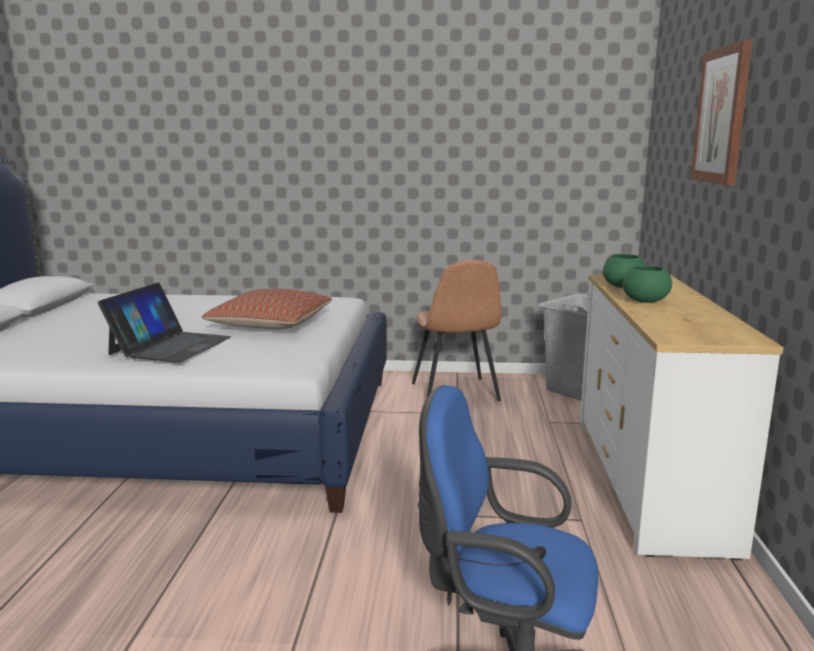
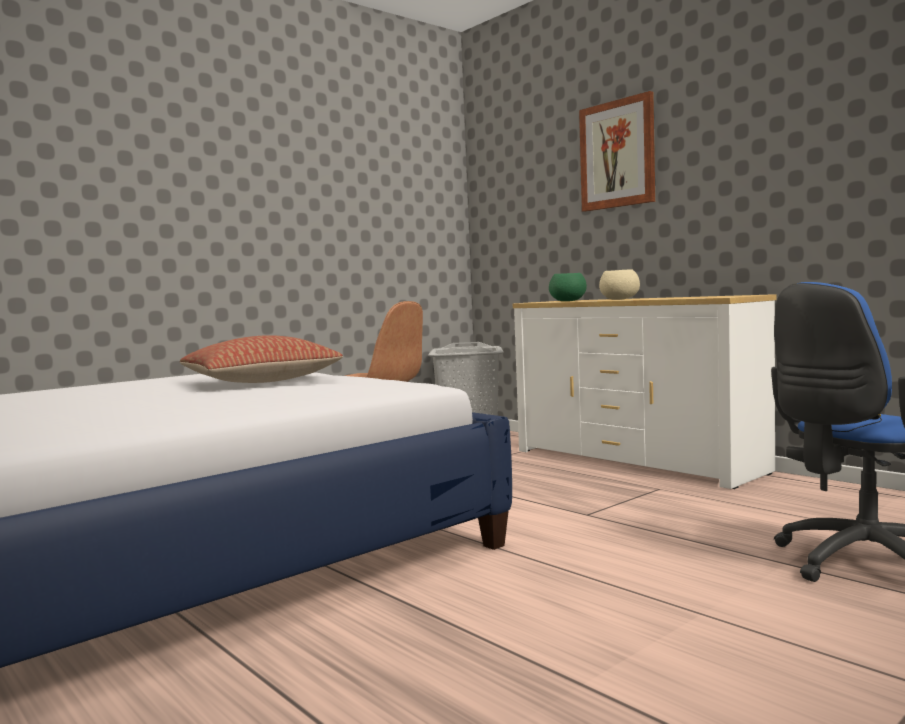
camera: 45 degrees left, 10 degrees down
(170, 345) = (224, 397): laptop -> none
(644, 301) = (619, 299): green bowl -> beige bowl

